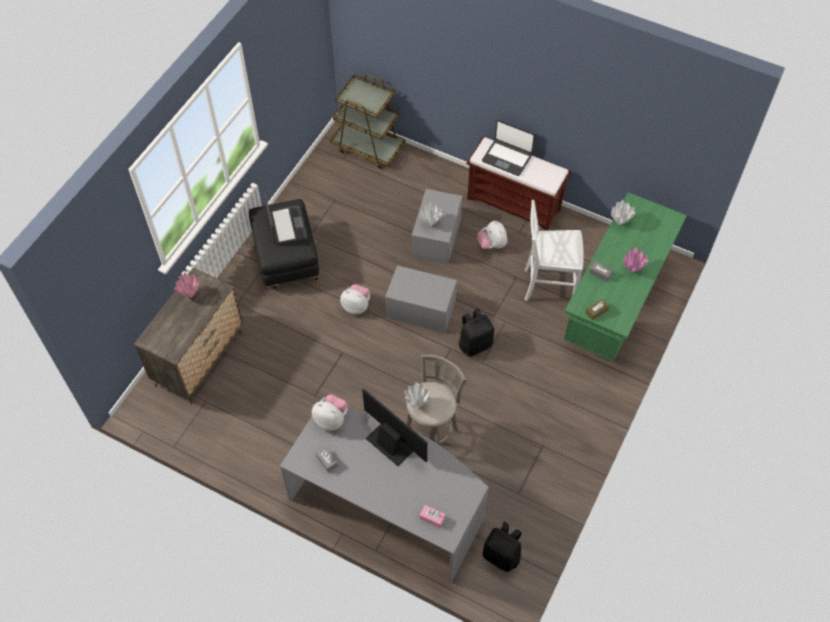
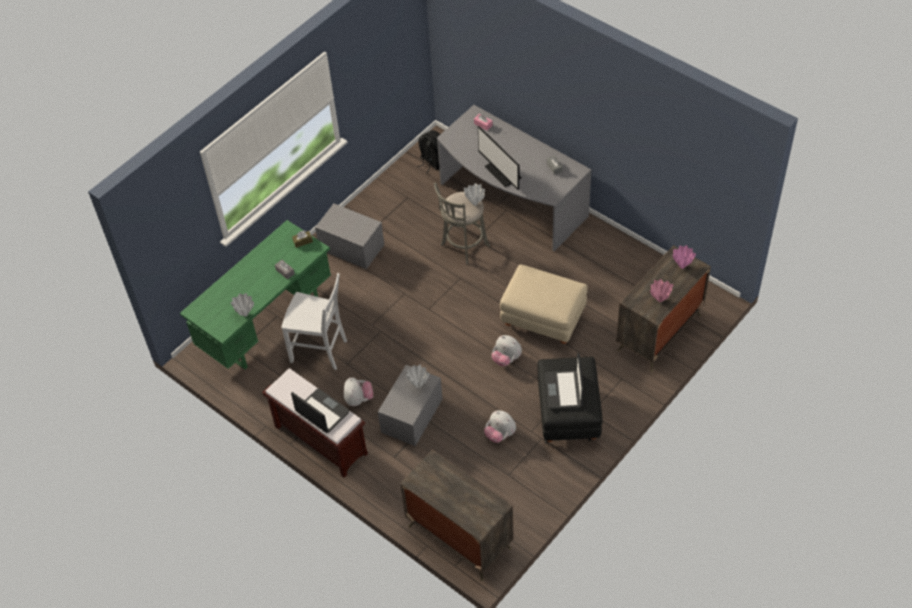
camera: 165 degrees left, 5 degrees down
(325, 353) = (542, 321): none -> beige ottoman
(331, 419) = (546, 194): plush toy -> plush toy (500, 434)
(368, 147) = (459, 536): brown cart -> dresser
(421, 309) = (446, 347): grey storage box -> grey storage box (351, 247)
(475, 344) = (405, 309): black backpack -> none
(632, 270) = (256, 270): pink vase -> pink vase (682, 266)

